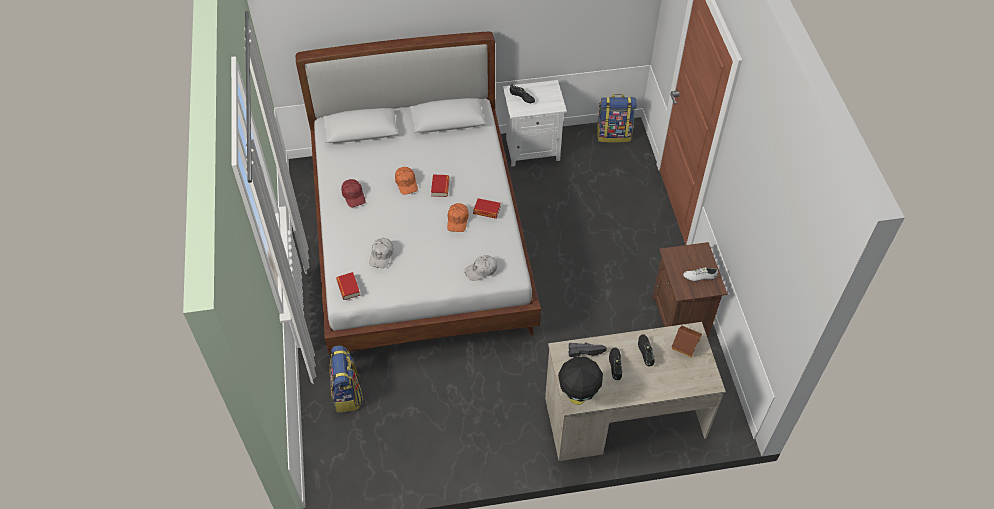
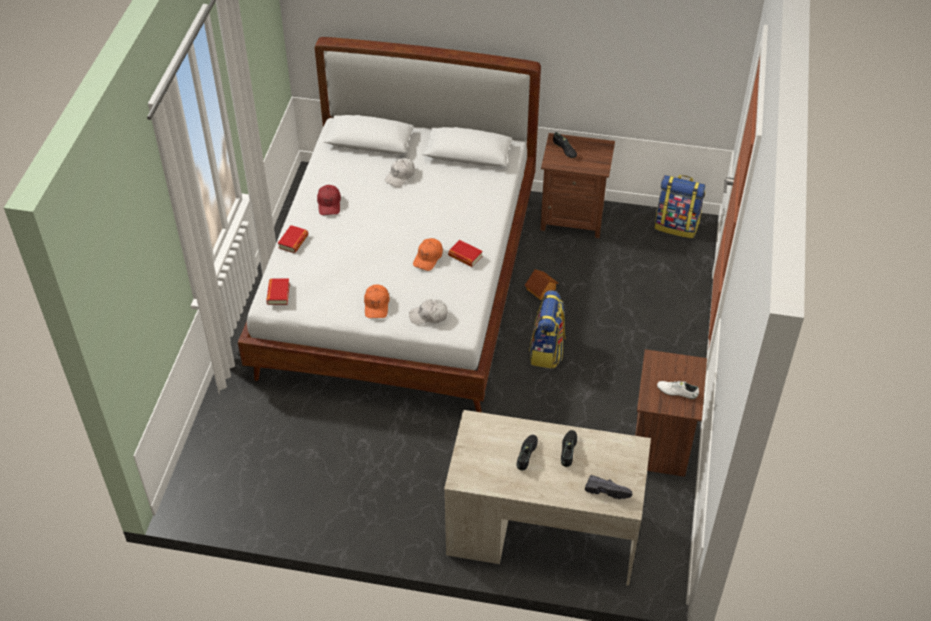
camera: 20 degrees right, 5 degrees down
(347, 394) = (251, 415): backpack -> backpack (547, 351)
(381, 255) = (329, 271): white cap -> white cap (400, 176)
(406, 183) = (391, 205): orange cap -> orange cap (377, 305)
(440, 187) = (426, 219): book -> book (293, 242)
(532, 149) = (573, 217): white nightstand -> brown nightstand
(578, 397) = (468, 475): black table lamp -> none
(585, 351) = (500, 429): black shoe -> black shoe (607, 490)
(686, 344) = (619, 457): toy house -> toy house (541, 289)

